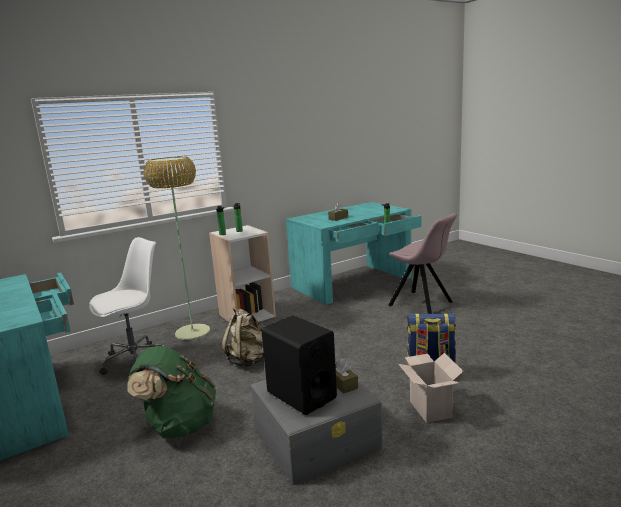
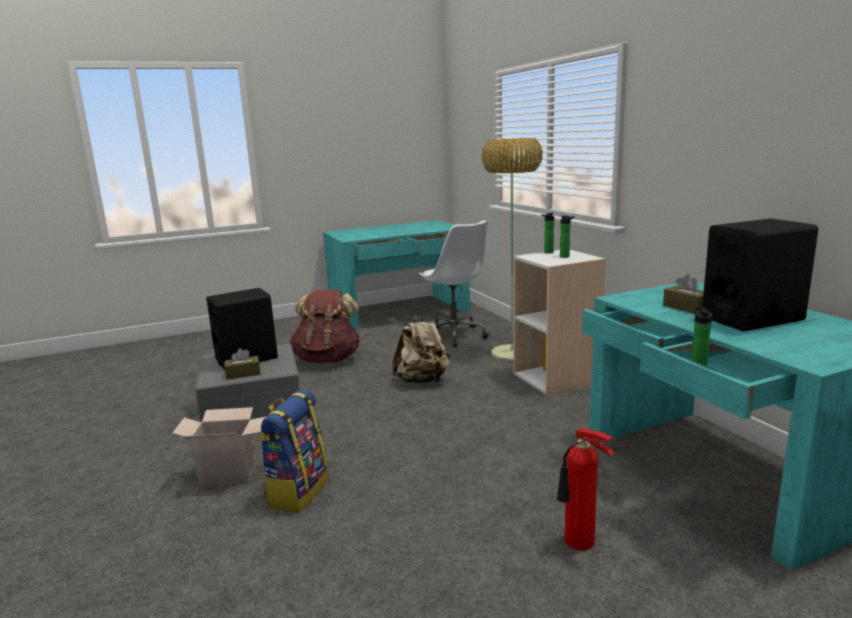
camera: 100 degrees right, 0 degrees up
(179, 425) = (328, 359): green backpack -> brown backpack
(352, 213) = (752, 319): none -> black speaker
(421, 303) = (579, 543): pink chair -> fire extinguisher

